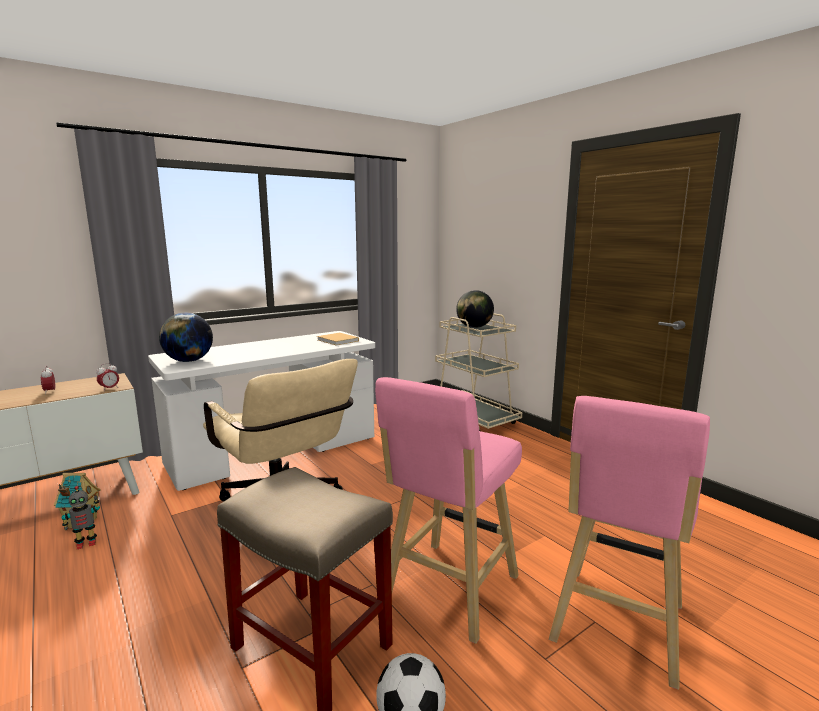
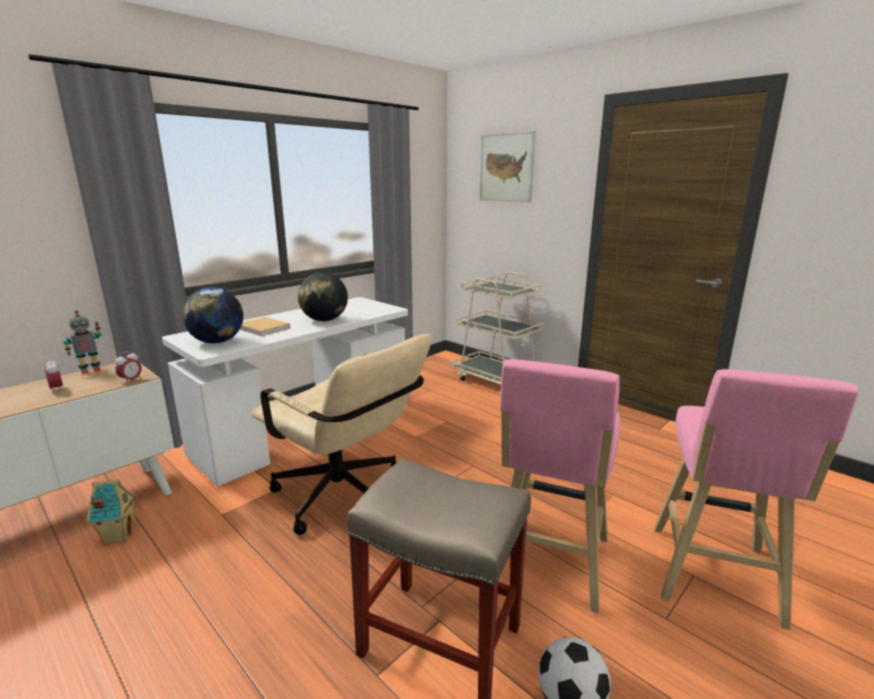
camera: 10 degrees left, 5 degrees up
(86, 543) = (135, 558): toy robot -> toy robot (90, 370)
(338, 340) = (367, 309): beige book -> beige book (264, 328)
(474, 327) = (497, 288): globe -> globe (324, 320)
(488, 213) = (506, 167): none -> picture

